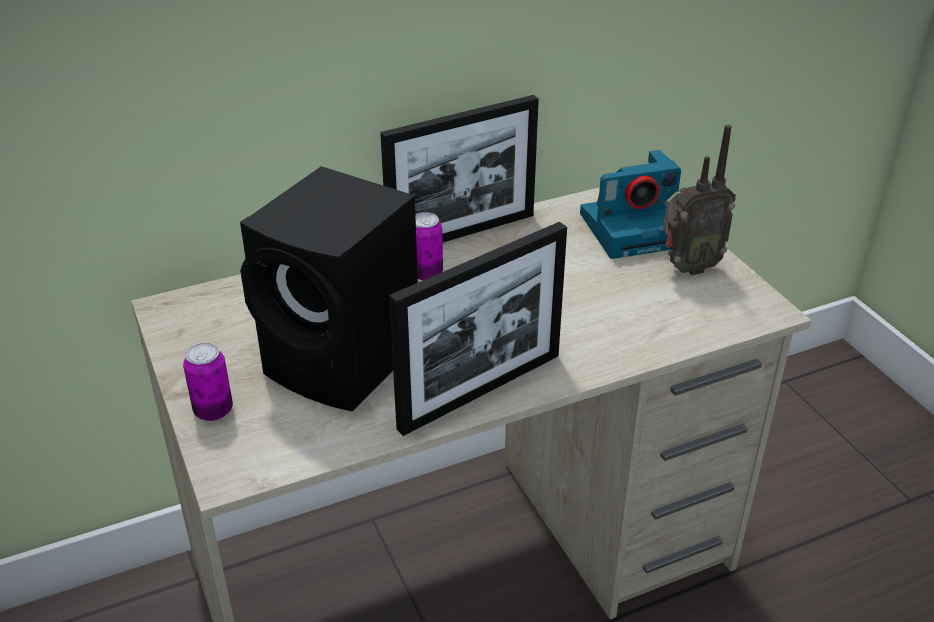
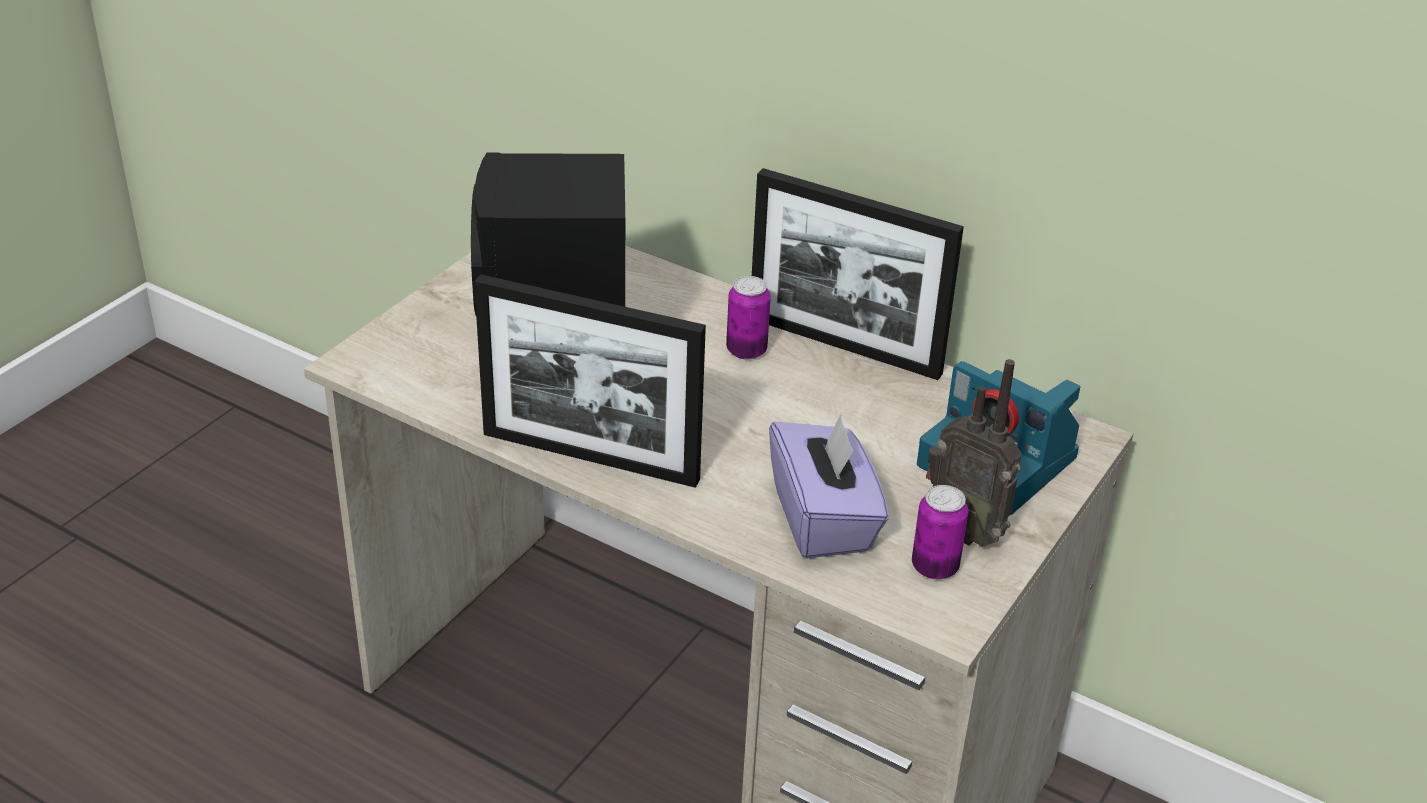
camera: 55 degrees right, 0 degrees up
(213, 411) = (425, 319): can -> can (934, 567)
(636, 316) = (823, 519): none -> purple tissue box

